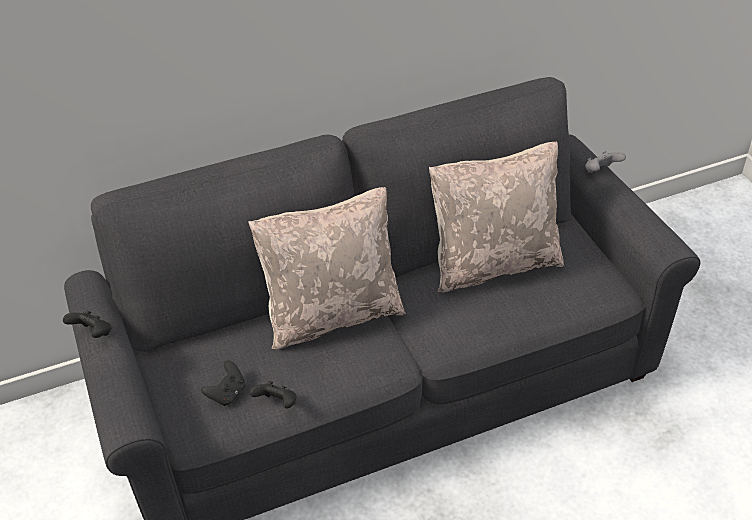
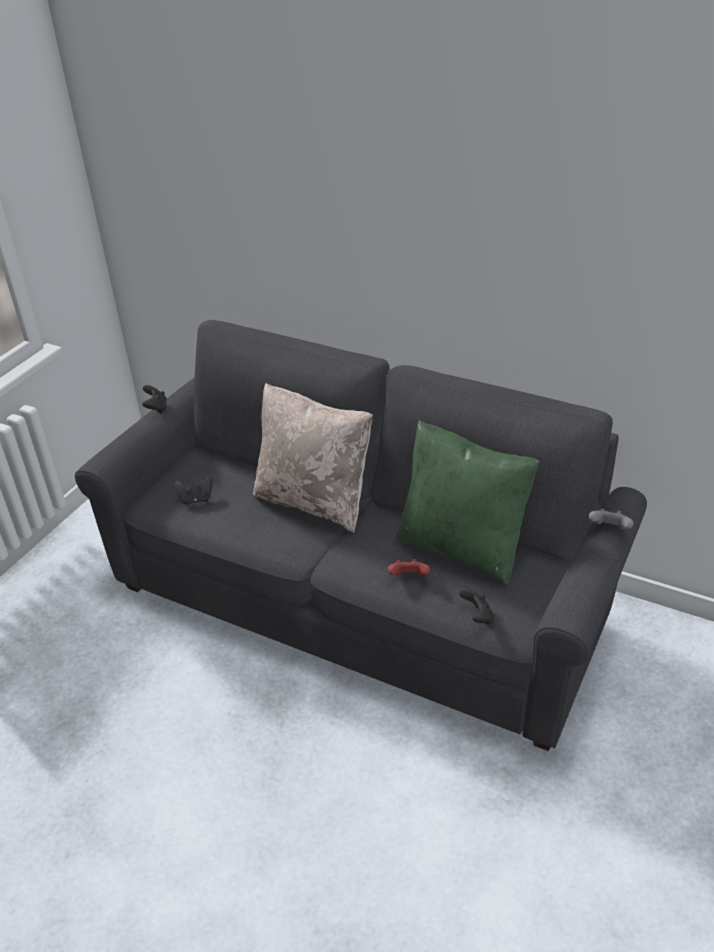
camera: 50 degrees right, 5 degrees down
(277, 404) = (209, 524): black game controller -> black game controller (477, 617)
(493, 263) = (462, 546): beige pillow -> green pillow
(497, 314) = (408, 578): none -> red game controller

